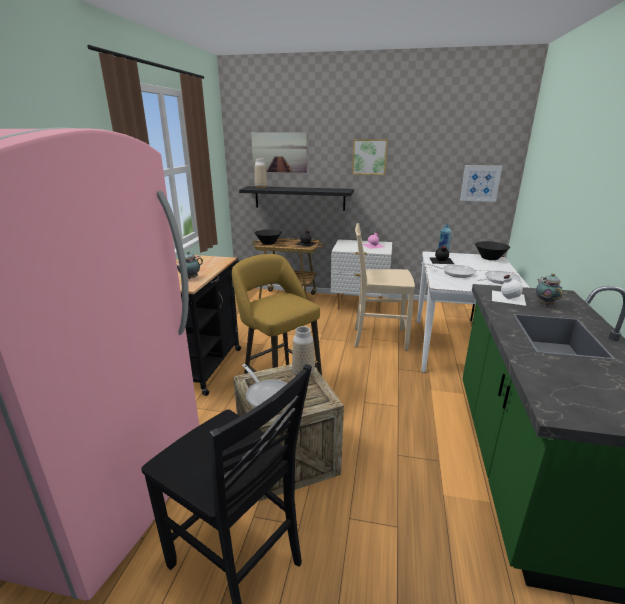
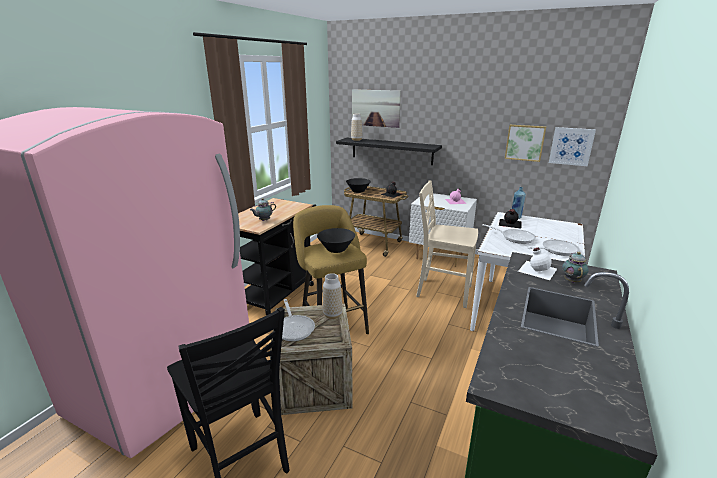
camera: 15 degrees right, 0 degrees up
(369, 156) = (458, 115): picture -> picture (525, 142)
(489, 258) = (564, 225): black bowl -> black bowl (336, 249)

